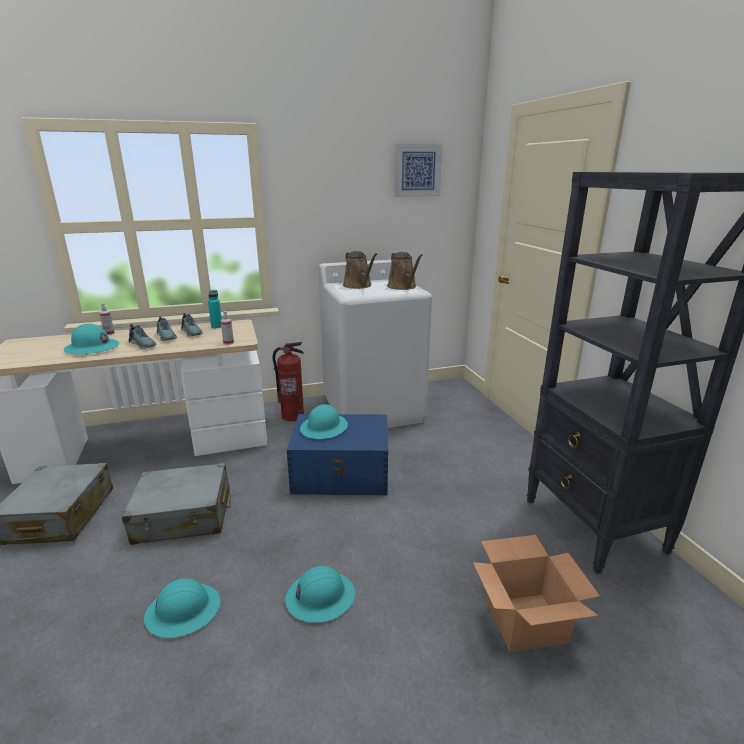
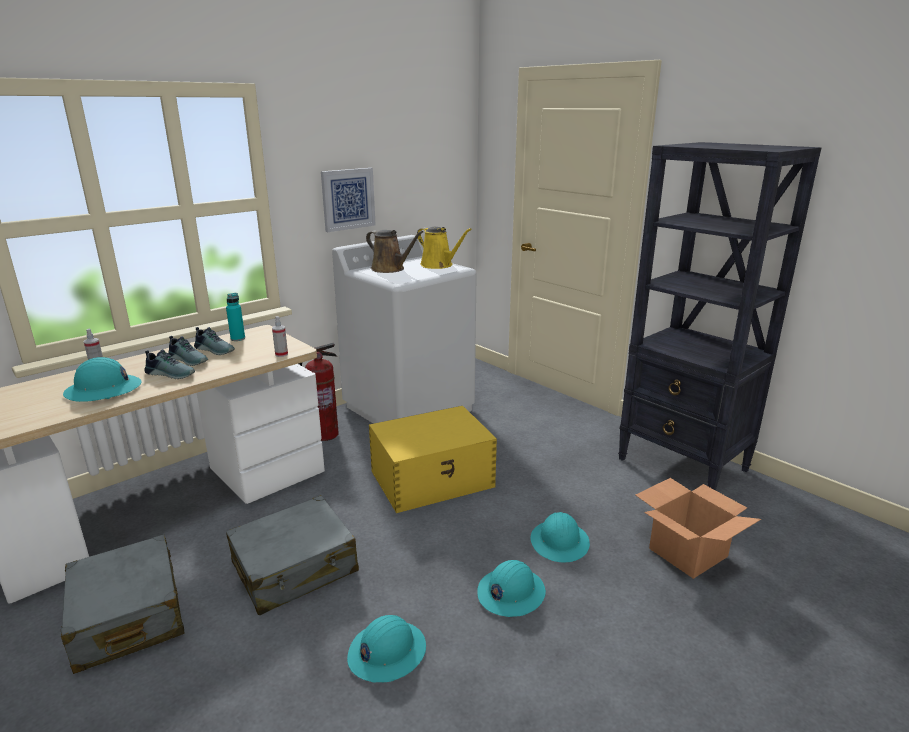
camera: 25 degrees left, 0 degrees up
(324, 428) = (412, 432): turquoise hard hat -> turquoise hard hat (560, 542)
(342, 473) = (433, 479): blue storage box -> yellow storage box
(403, 287) = (439, 265): brown watering can -> yellow watering can
(417, 170) = (422, 135): picture -> picture (348, 199)

